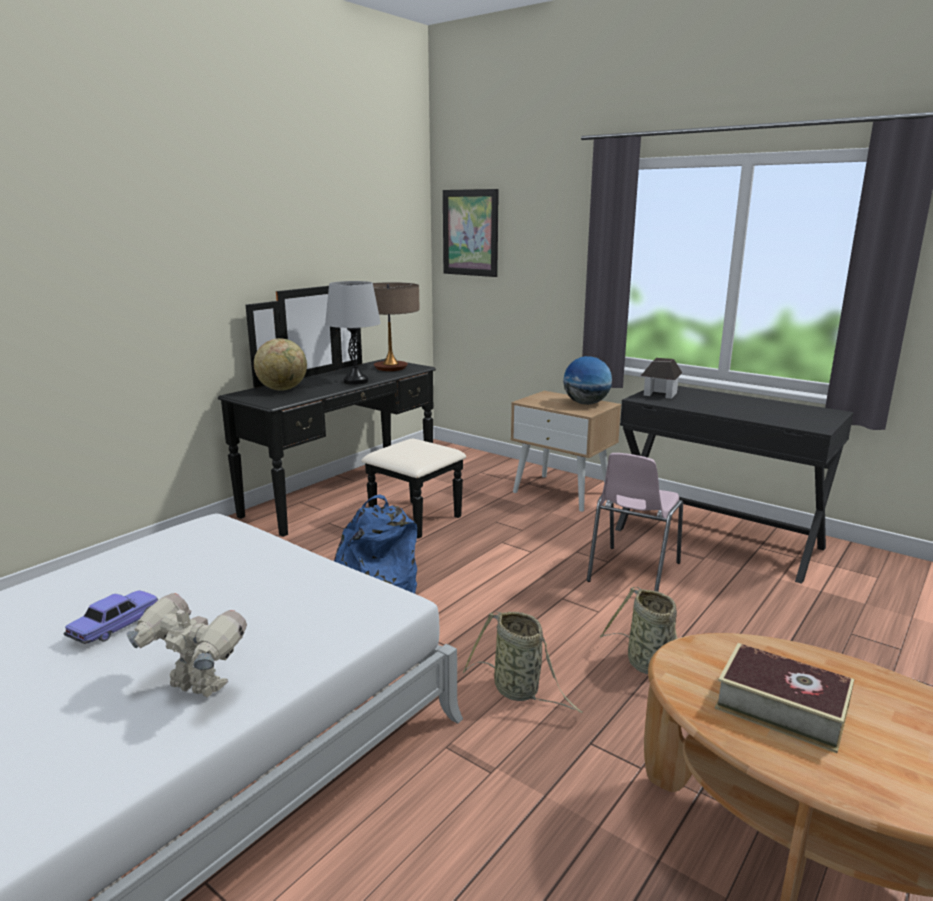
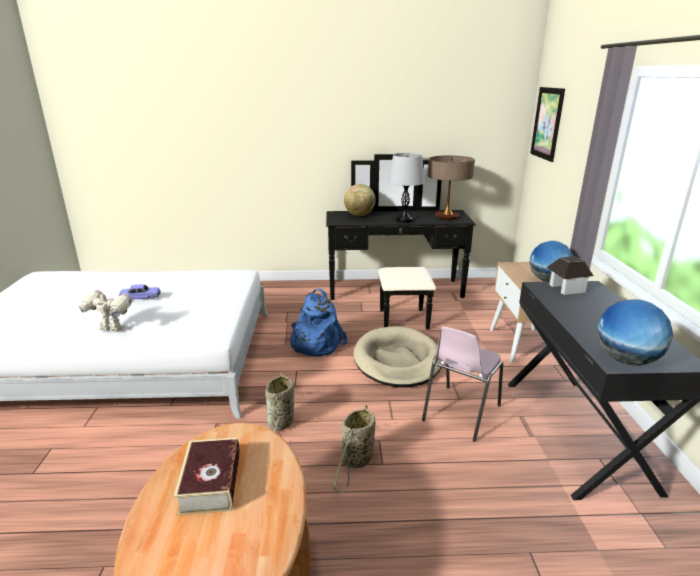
camera: 50 degrees right, 5 degrees up
(196, 688) = (111, 330): toy robot -> toy robot turned 60 degrees counterclockwise
(493, 559) = (397, 360): none -> beige dog bed
(632, 572) = (460, 413): pink chair -> pink chair turned 45 degrees counterclockwise
(814, 423) = (626, 360): none -> globe

